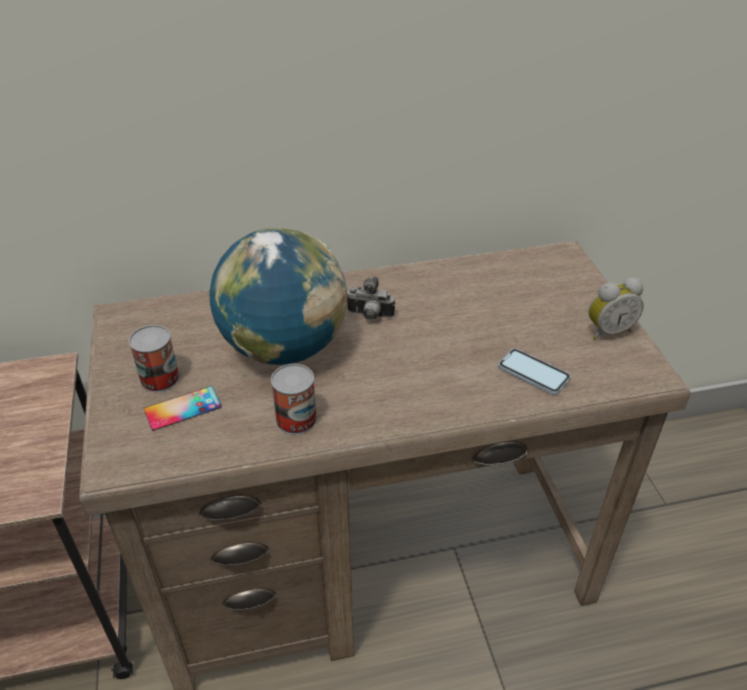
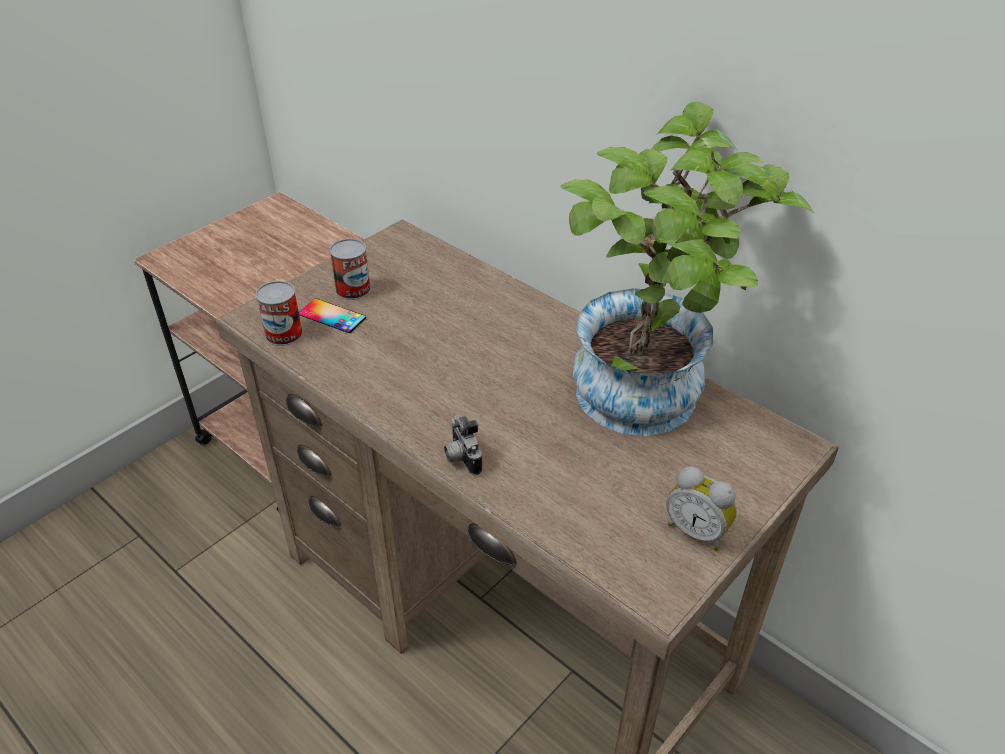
camera: 55 degrees right, 0 degrees up
(284, 348) = (446, 330): globe -> none
(296, 419) = (370, 377): can -> can (284, 334)
(369, 316) = (536, 356): camera -> camera (461, 457)
(473, 291) = (649, 404): none -> potted plant
(533, 373) = (567, 497): phone -> none

